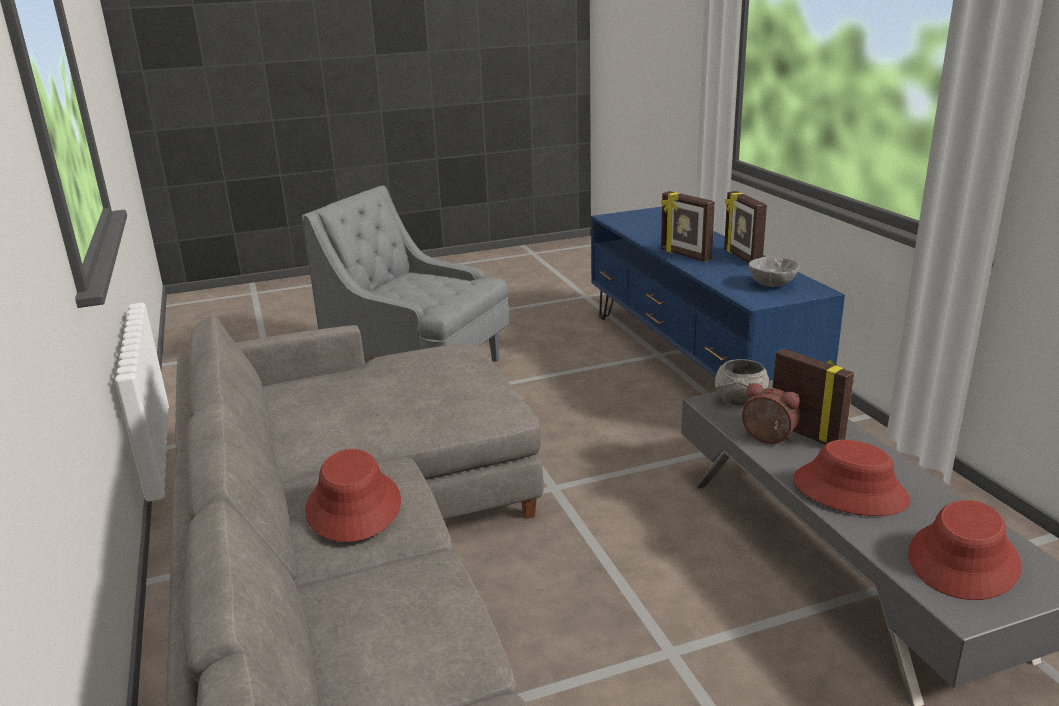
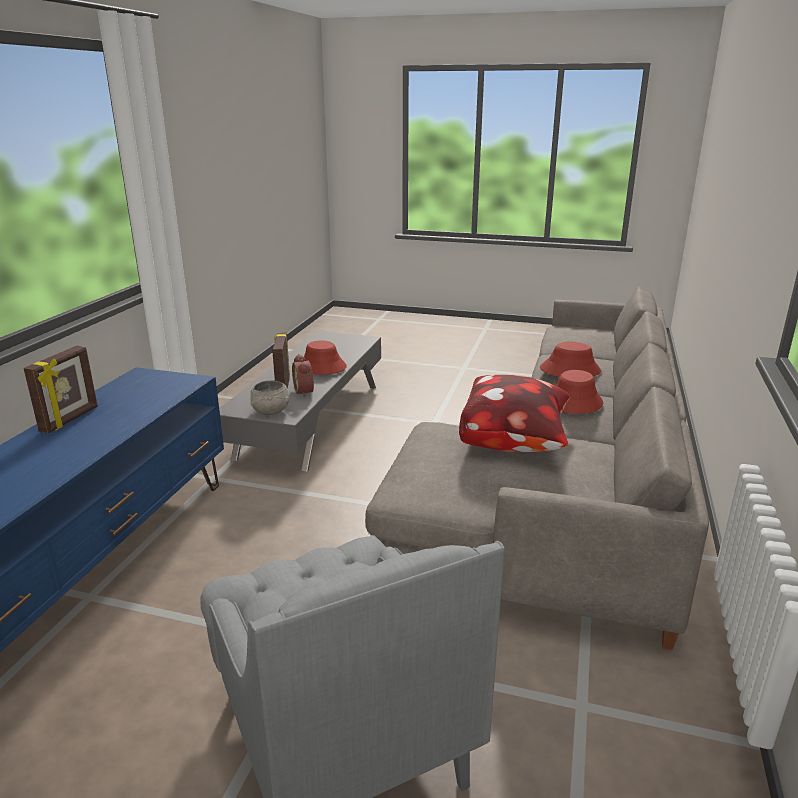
camera: 145 degrees left, 0 degrees up
(395, 419) = (515, 442): none -> pillow
(684, 255) = (93, 441): picture frame -> none
(772, 285) = (144, 387): grey bowl -> none
(964, 561) = (337, 344): red hat -> red hat (570, 370)

